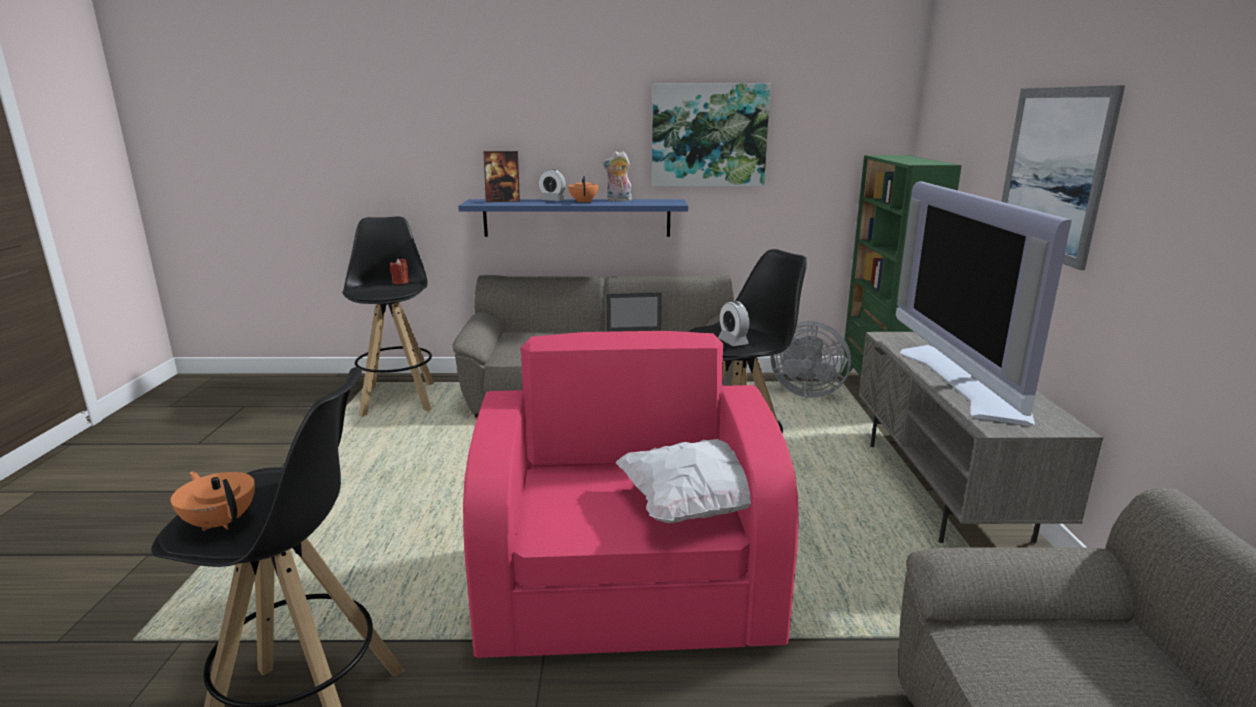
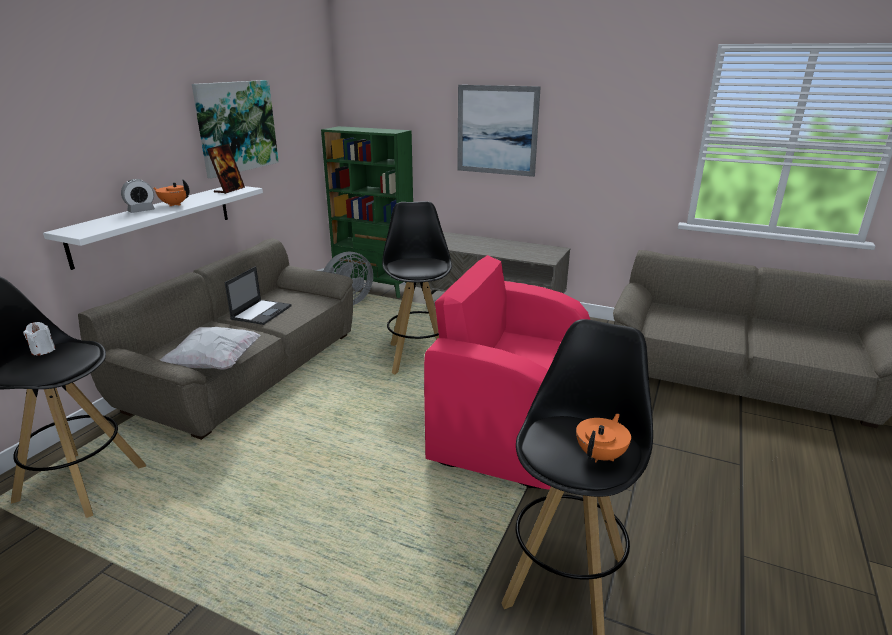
camera: 65 degrees left, 5 degrees up
(221, 522) = (601, 455): orange teapot -> orange teapot turned 150 degrees clockwise
(400, 282) = (43, 350): red candle -> white candle
(503, 201) = (97, 223): picture frame -> picture frame (229, 190)
(577, 218) = (155, 223): blue shelf -> white shelf
(618, 200) = (194, 197): plush toy -> none
(692, 506) = (545, 347): white pillow -> white pillow (215, 364)
(733, 342) = (427, 267): alarm clock -> none
(963, 382) = (496, 248): television -> none

